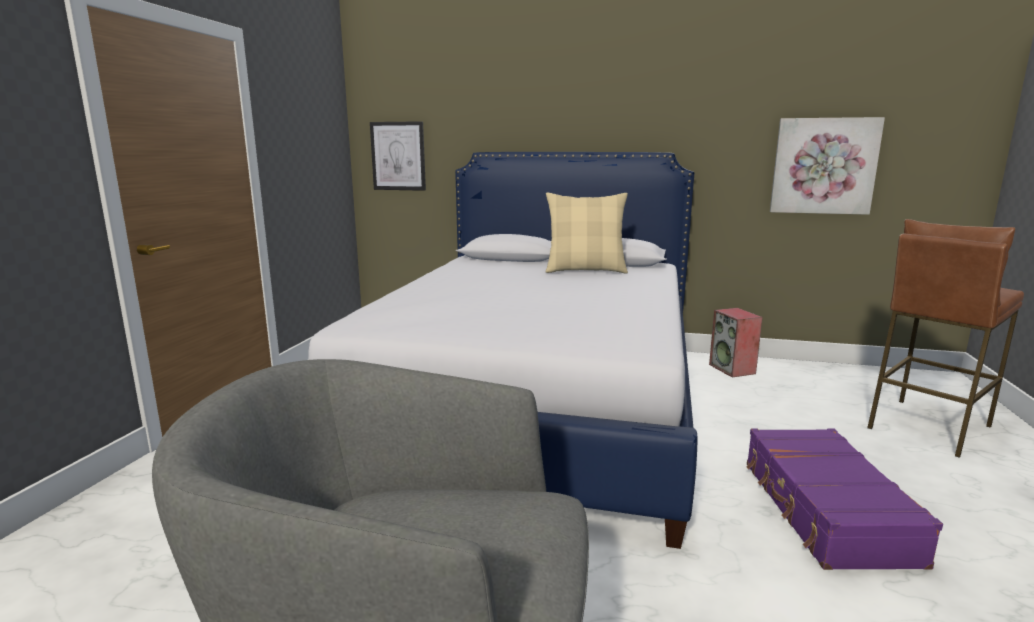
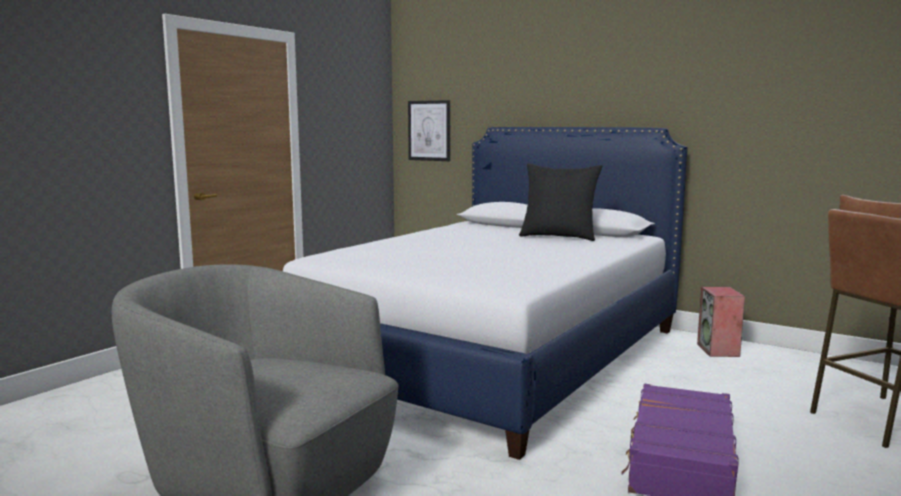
camera: 20 degrees right, 5 degrees down
(585, 270) = (558, 236): beige pillow -> black pillow
(823, 166) = (825, 142): picture -> none

